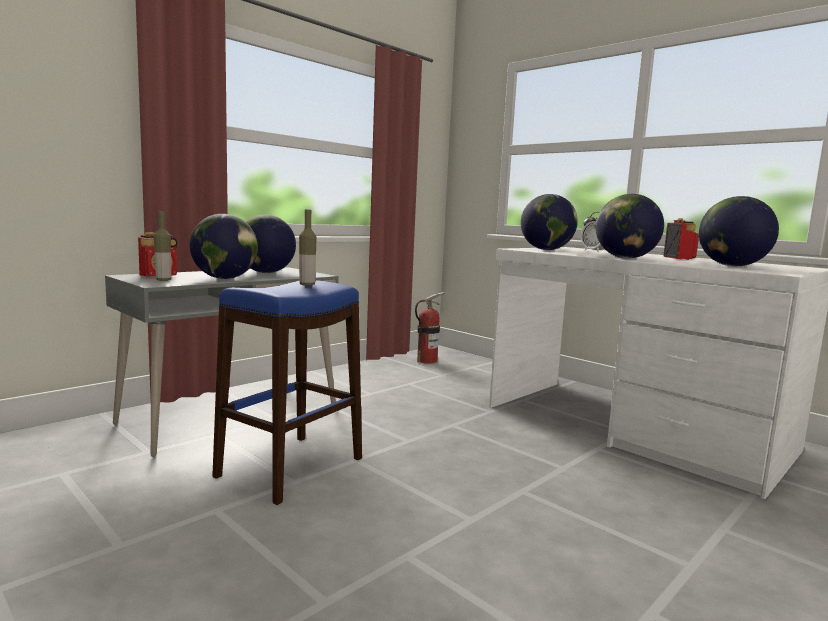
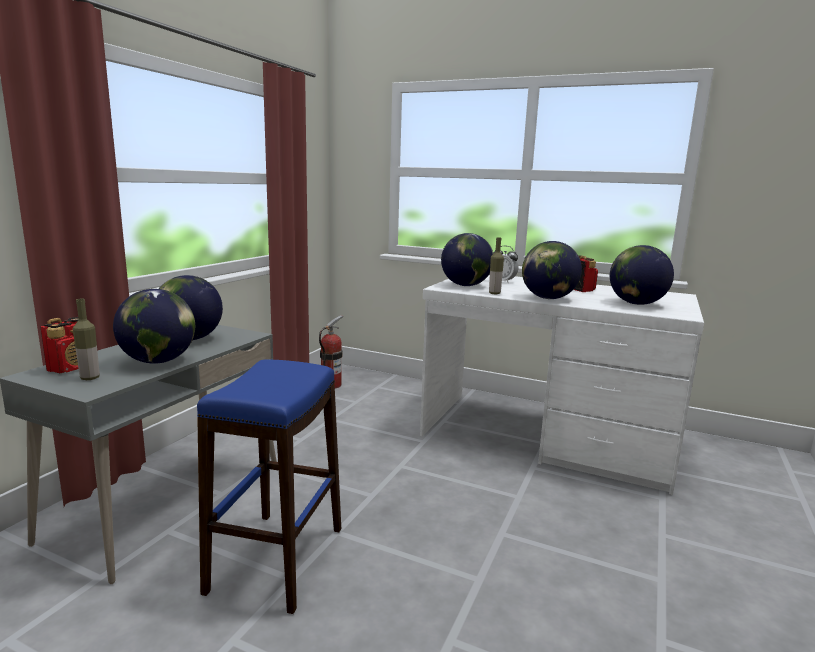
camera: 20 degrees left, 5 degrees up
(307, 285) = (282, 372): bottle -> bottle (494, 293)

